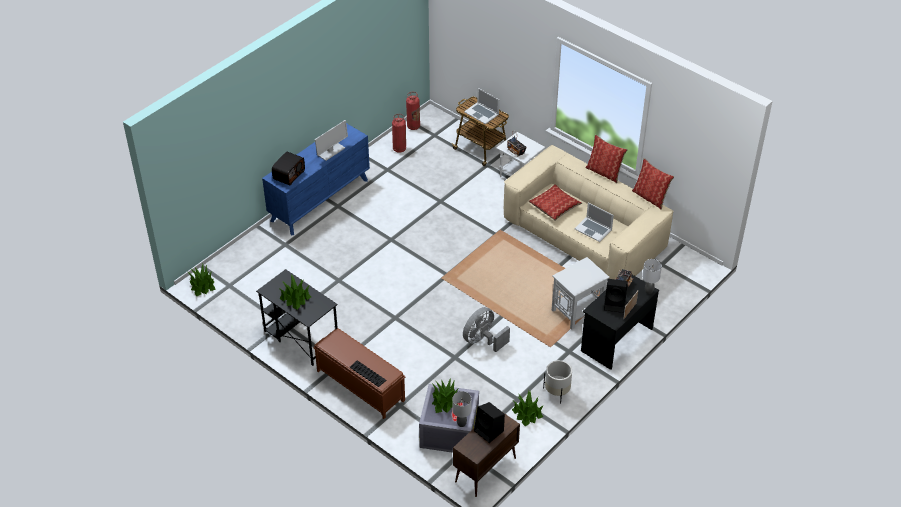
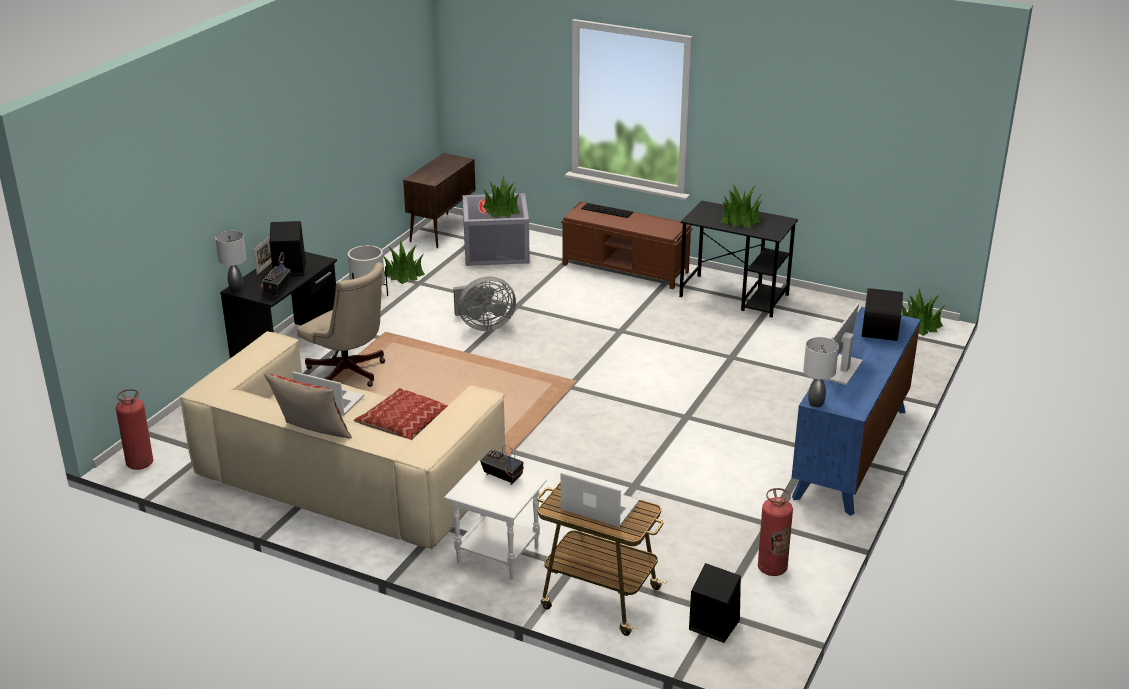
camera: 165 degrees right, 15 degrees down
(413, 126) = (774, 623): fire extinguisher -> fire extinguisher (140, 463)
(461, 423) = (475, 198): grey table lamp -> grey table lamp (816, 403)
(483, 340) = (484, 326): grey fan -> grey fan turned 45 degrees clockwise
(489, 431) = (436, 171): black speaker -> black speaker (712, 625)
(578, 310) = (349, 374): white side table -> beige office chair
(650, 197) = (221, 409): pillow -> none

